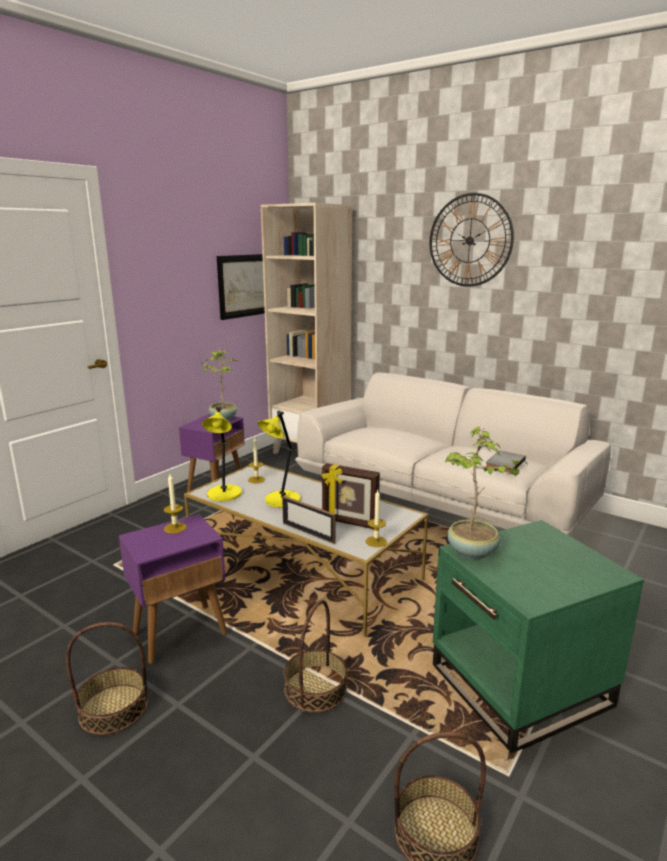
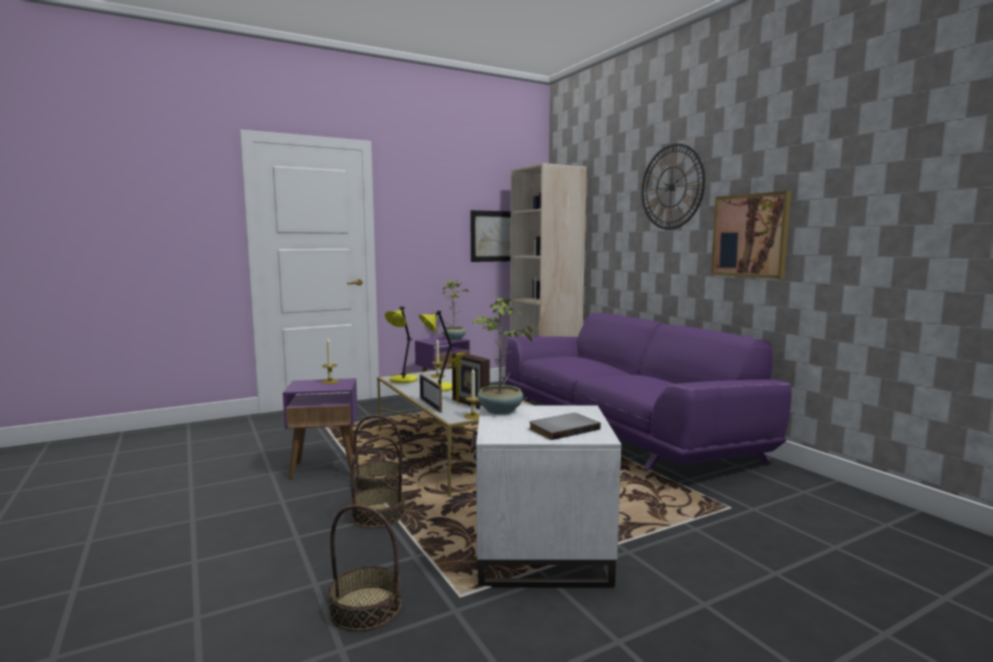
camera: 25 degrees right, 10 degrees down
(113, 708) = (244, 494): basket -> basket (379, 484)
(442, 502) = (625, 433): white sofa -> purple sofa
(503, 463) = (650, 384): grey book -> grey book (562, 428)
(521, 686) = (541, 553): green side table -> white side table
(566, 300) = (750, 235): none -> picture

